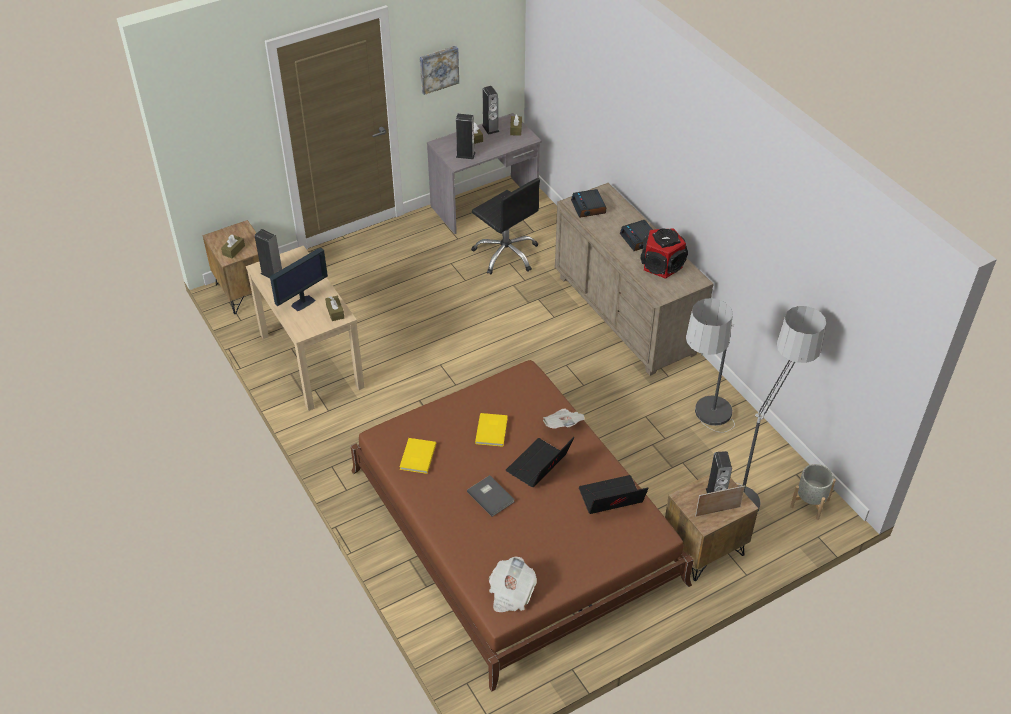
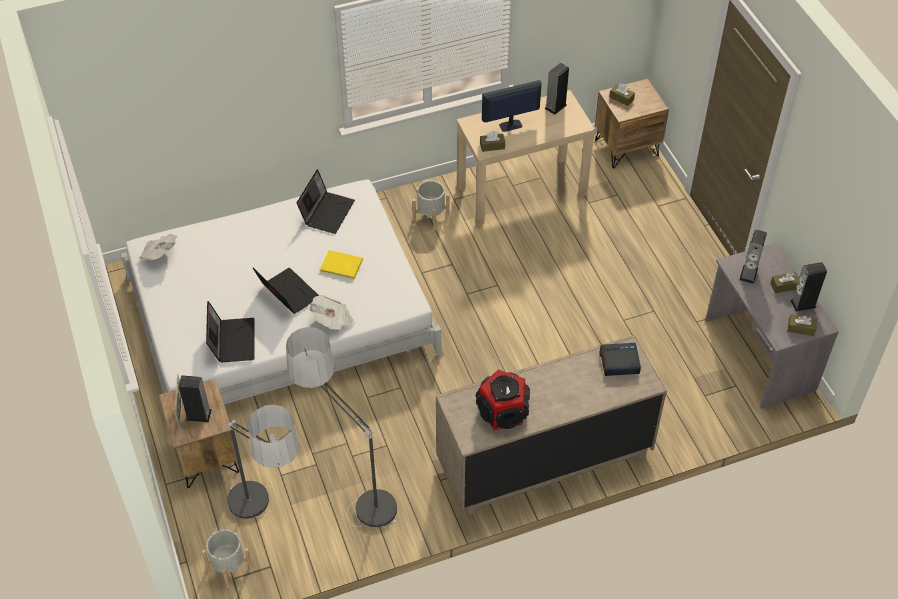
camera: 100 degrees right, 5 degrees up
(303, 302) = (510, 125): monitor -> monitor turned 105 degrees clockwise
(356, 425) = (431, 217): none -> grey planter
(416, 457) = (327, 212): yellow book -> laptop
(438, 69) = (809, 192): picture -> none
(491, 496) = (265, 255): grey book -> none
(506, 254) = (665, 363): black office chair -> none
(514, 525) = (281, 315): brown bed -> white bed
(639, 239) = (553, 400): alarm clock -> none

